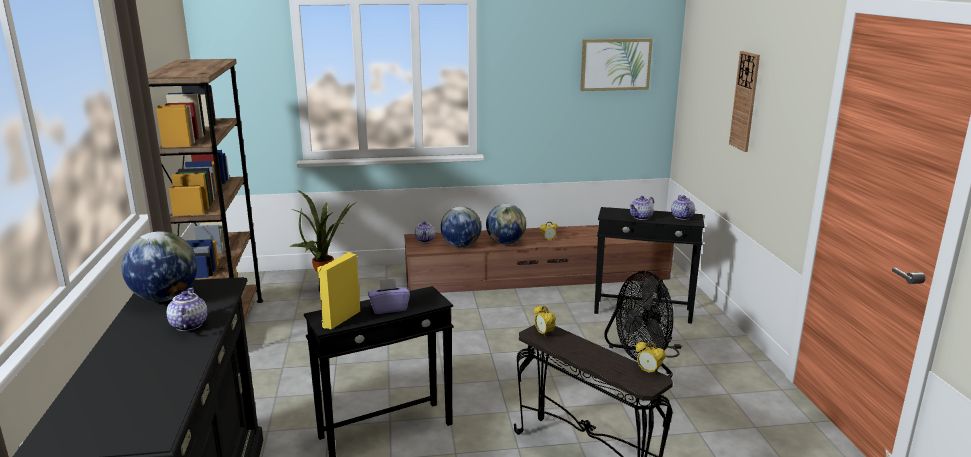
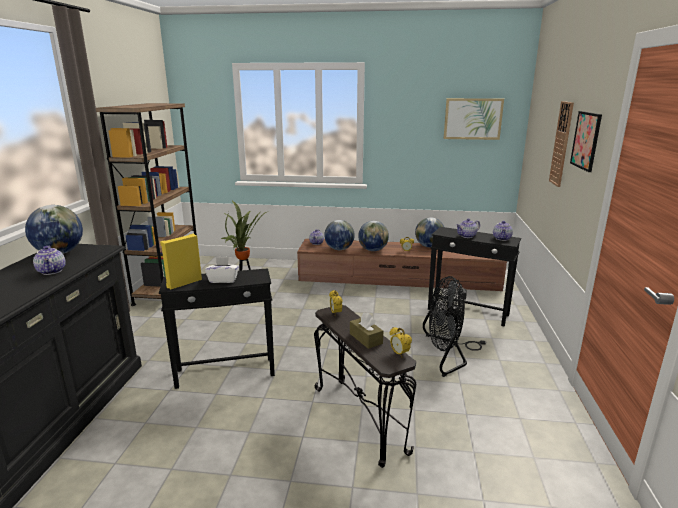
camera: 15 degrees right, 0 degrees up
(188, 325) = (52, 271): teapot -> teapot turned 150 degrees clockwise
(389, 308) = (223, 280): purple tissue box -> white tissue box
(572, 231) = (429, 246): none -> globe
(600, 359) = (366, 338): none -> brown tissue box
(784, 102) = (586, 140): none -> picture

